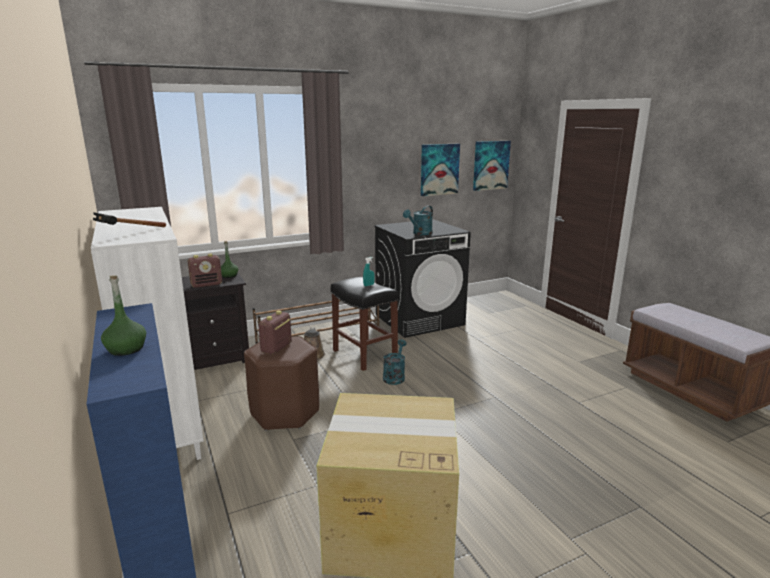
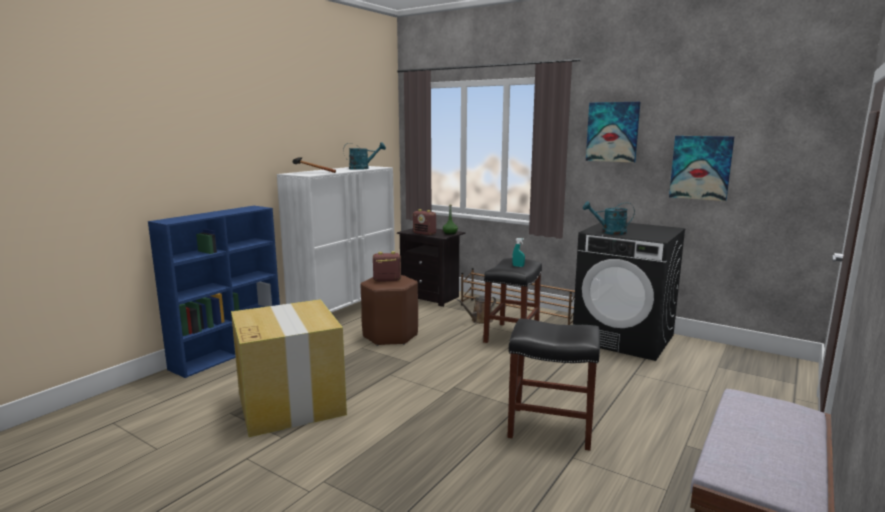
camera: 60 degrees right, 5 degrees down
(126, 349) = (206, 215): green bottle -> none
(394, 376) = (492, 356): turquoise watering can -> turquoise watering can (363, 168)
(490, 165) = (795, 169): picture -> picture (612, 132)
(535, 396) = (549, 428): none -> black stool

